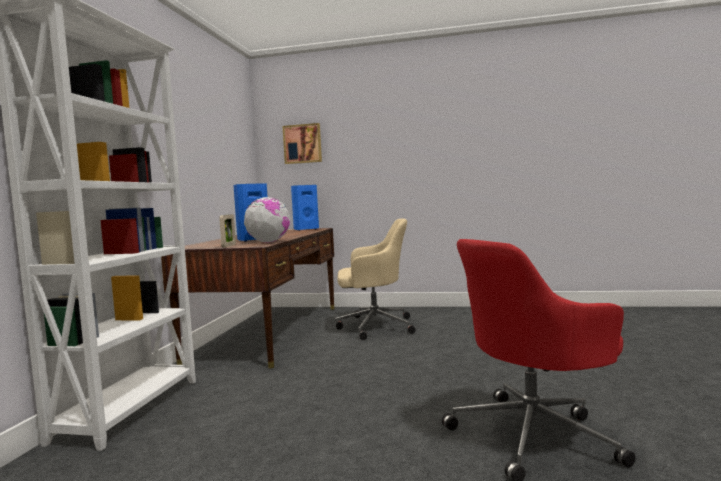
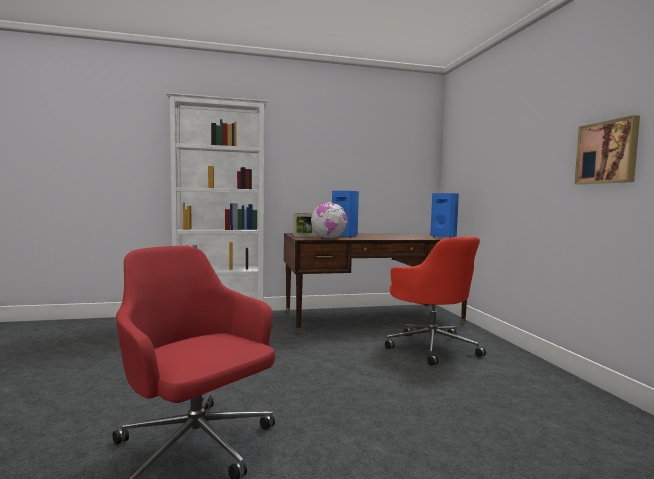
camera: 65 degrees right, 0 degrees up
(302, 144) = (467, 151): picture -> picture (607, 152)
(373, 326) = (431, 346): beige office chair -> red office chair

